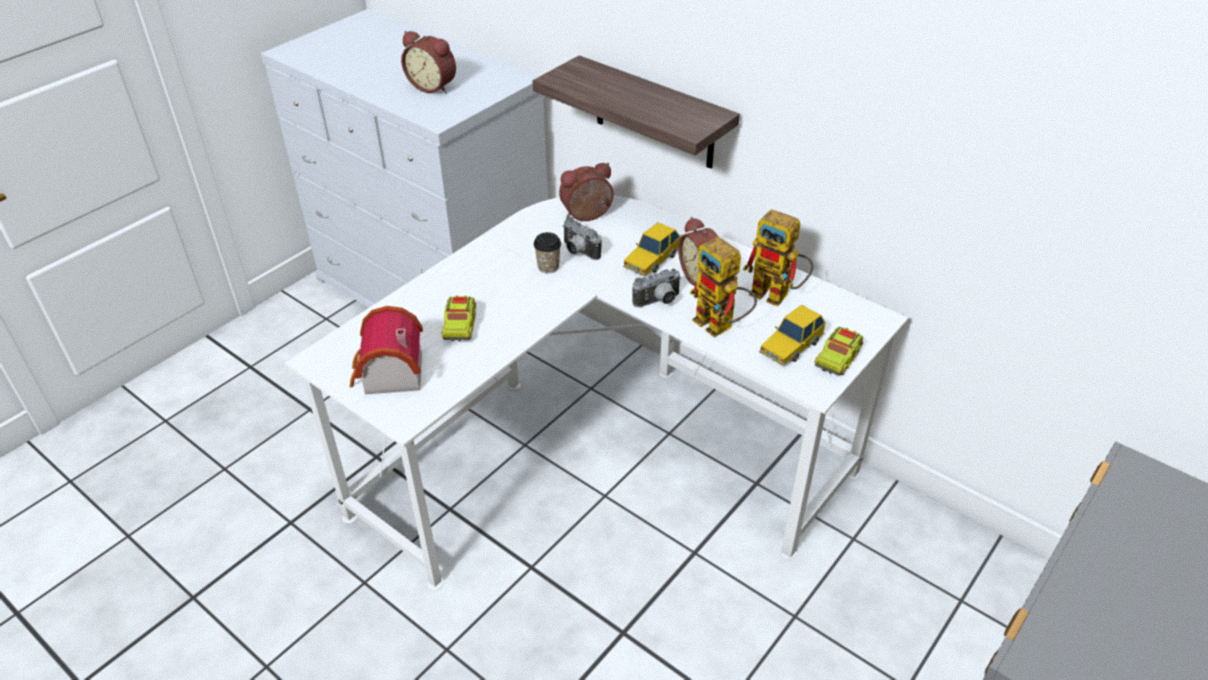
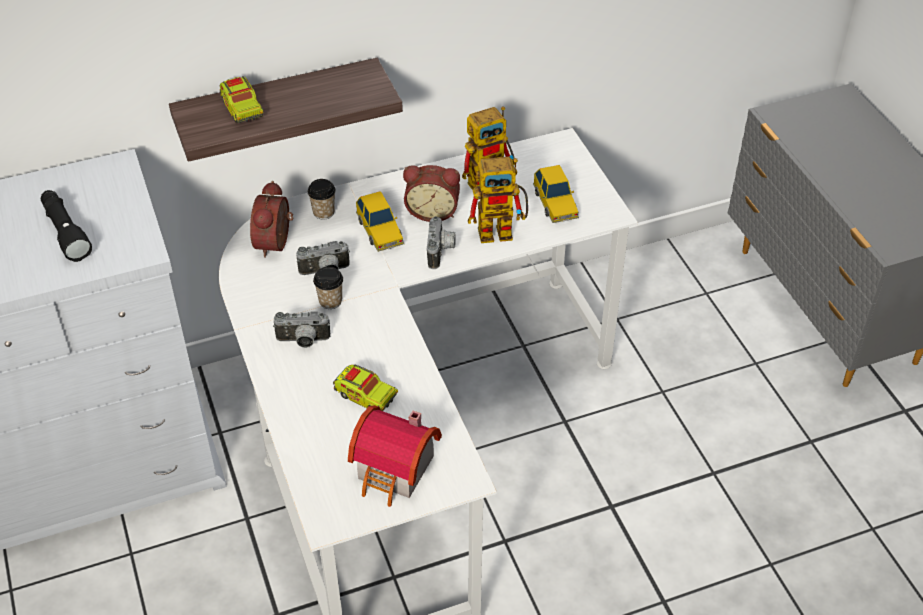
camera: 60 degrees left, 5 degrees up
(433, 86) = (65, 232): alarm clock -> black flashlight
(493, 271) = (303, 341): none -> camera
(643, 224) = (323, 212): none -> cup
(837, 359) = (589, 186): toy truck -> toy truck (242, 108)

